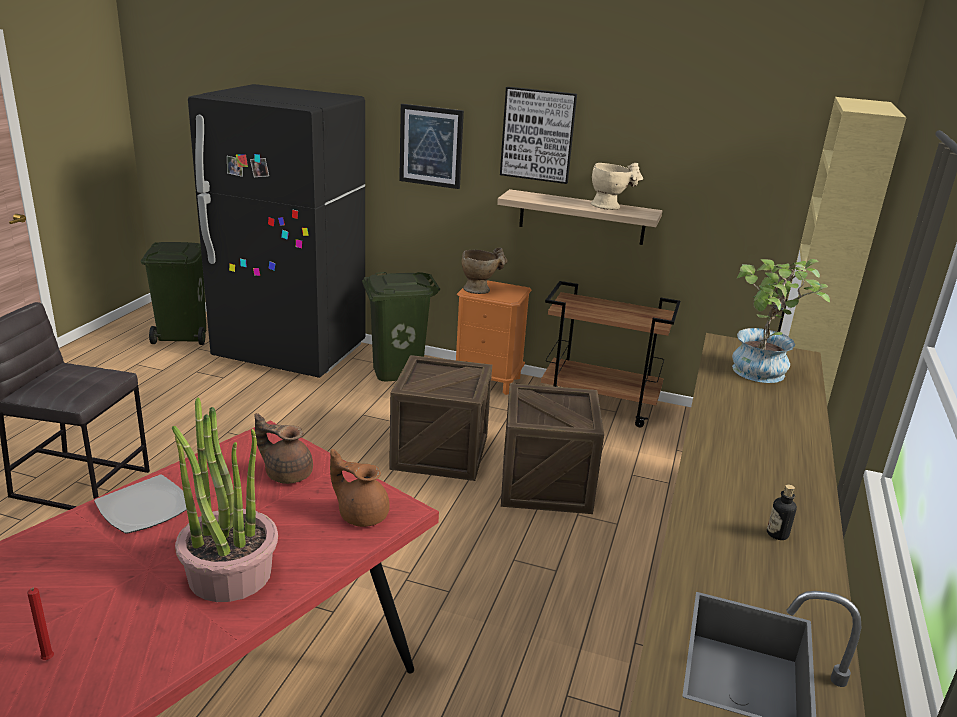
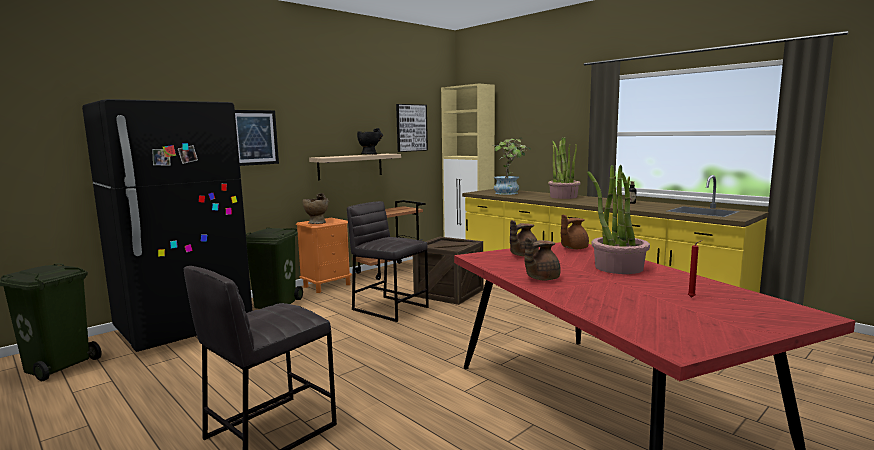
camera: 60 degrees left, 15 degrees down
(145, 507) = (541, 278): plate -> brown teapot
(440, 452) = (390, 308): crate -> grey stool
(538, 135) = (320, 121): picture -> picture (411, 128)
(611, 207) = (370, 154): beige vase -> black vase
(779, 437) = (563, 197): none -> potted plant

